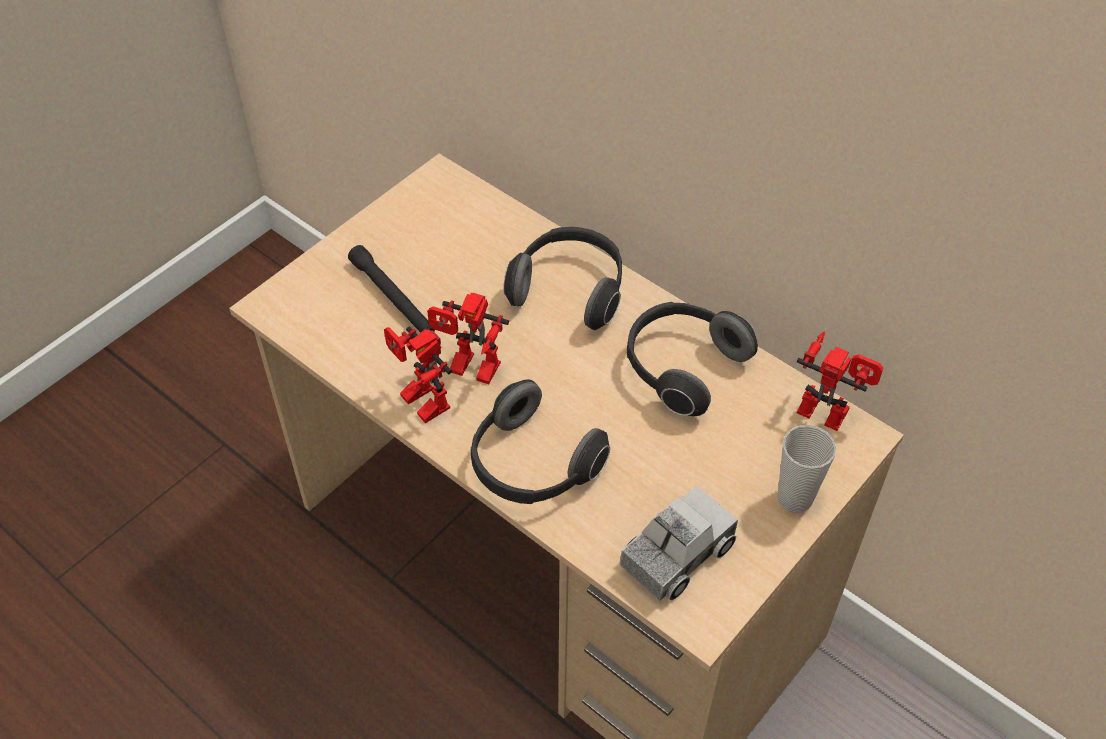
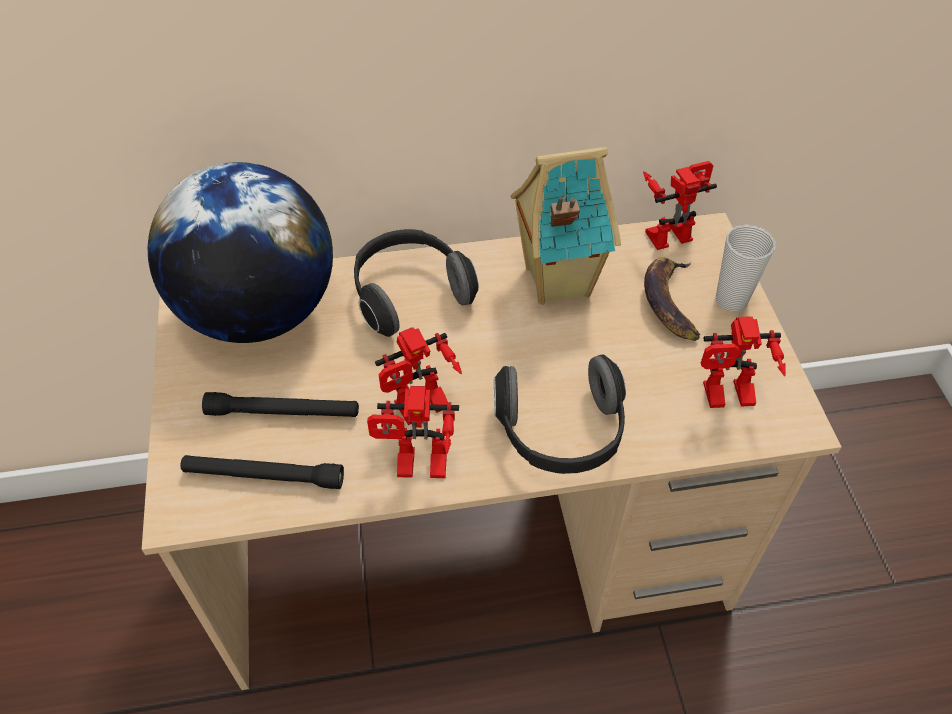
camera: 50 degrees left, 0 degrees up
(334, 326) = (263, 476): none -> black flashlight
(463, 223) = (259, 313): none -> globe
(676, 555) = (726, 399): toy truck -> toy robot
(682, 368) = (555, 281): headphones -> toy house
(744, 456) = (670, 302): none -> banana

